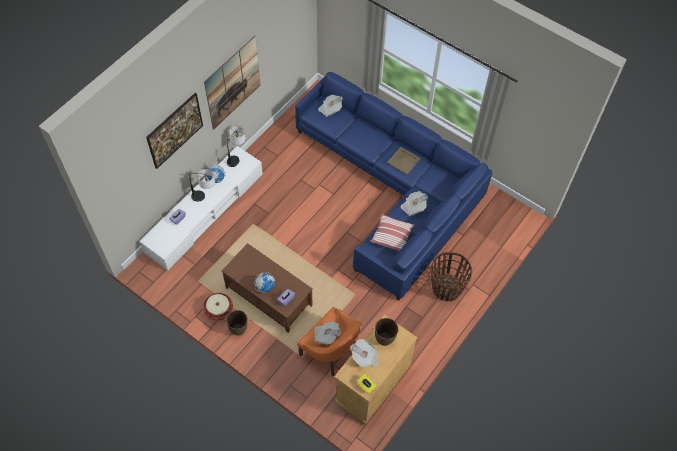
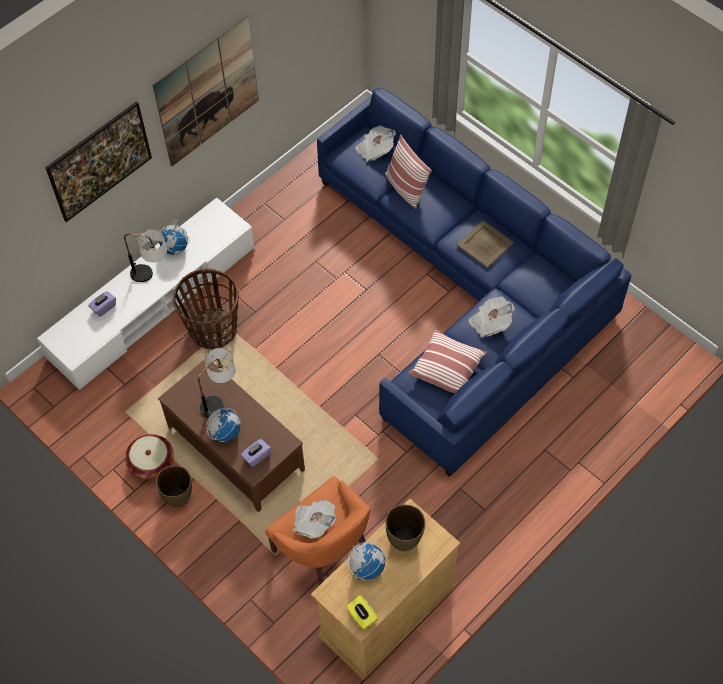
camera: 10 degrees right, 0 degrees up
(237, 157) = (213, 215): table lamp -> table lamp (220, 399)
(351, 131) = (405, 188): none -> pillow
(365, 357) = (367, 567): newspaper -> globe
(446, 288) = (532, 464): basket -> basket (212, 329)

